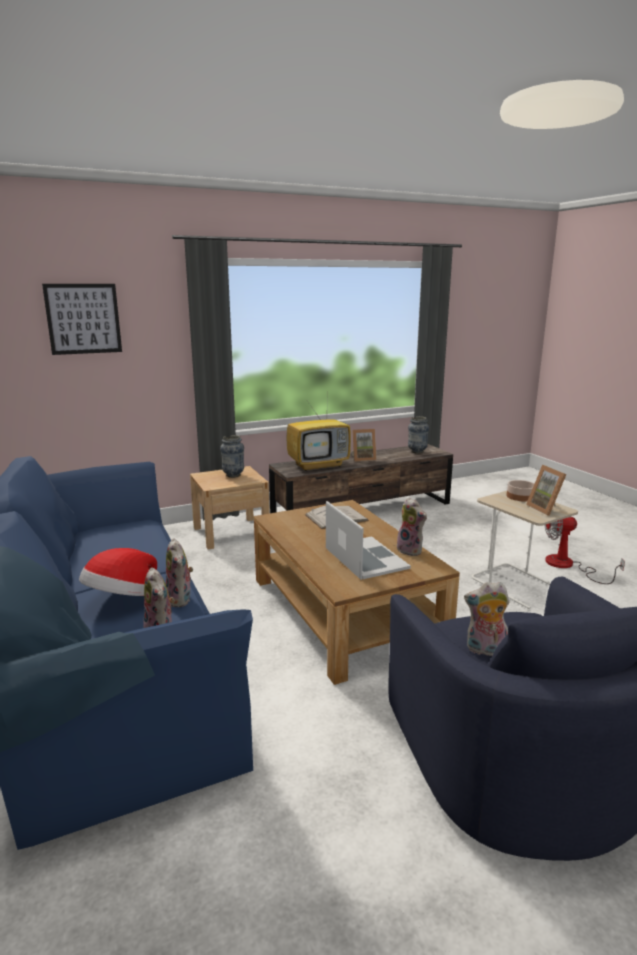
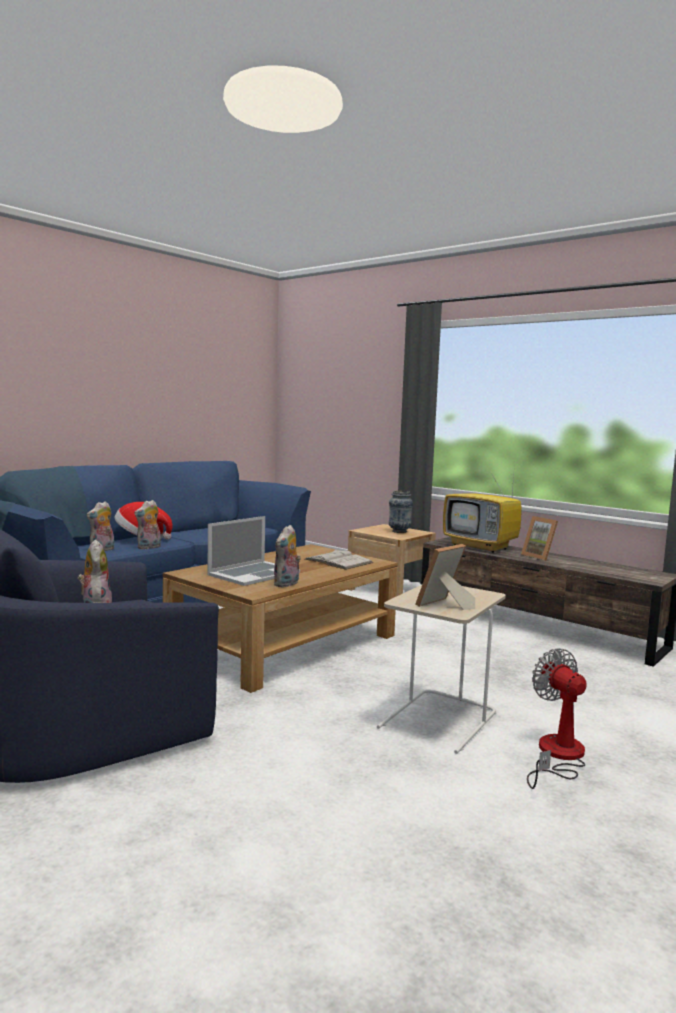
camera: 65 degrees right, 10 degrees down
(83, 319) = (342, 377): picture -> none
(417, 452) = (626, 572): vase -> none
(520, 496) = (473, 595): bowl -> none

